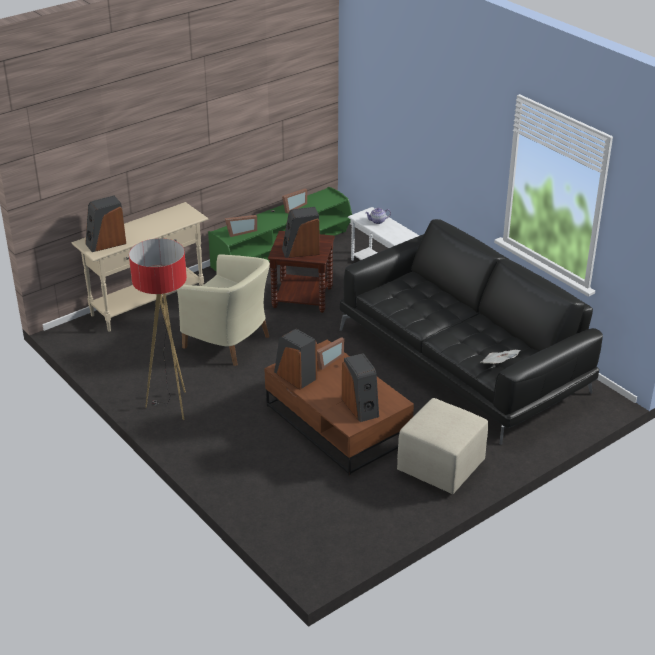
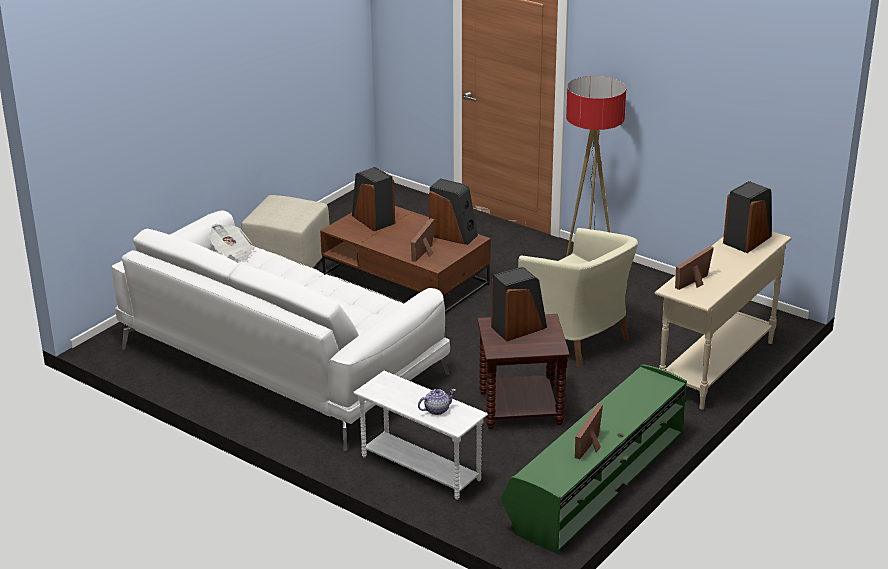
camera: 165 degrees right, 5 degrees down
(229, 342) = (576, 339): beige armchair -> beige armchair turned 150 degrees counterclockwise
(240, 232) = (640, 389): picture frame -> picture frame (696, 282)
(463, 361) = (280, 361): black sofa -> white sofa

